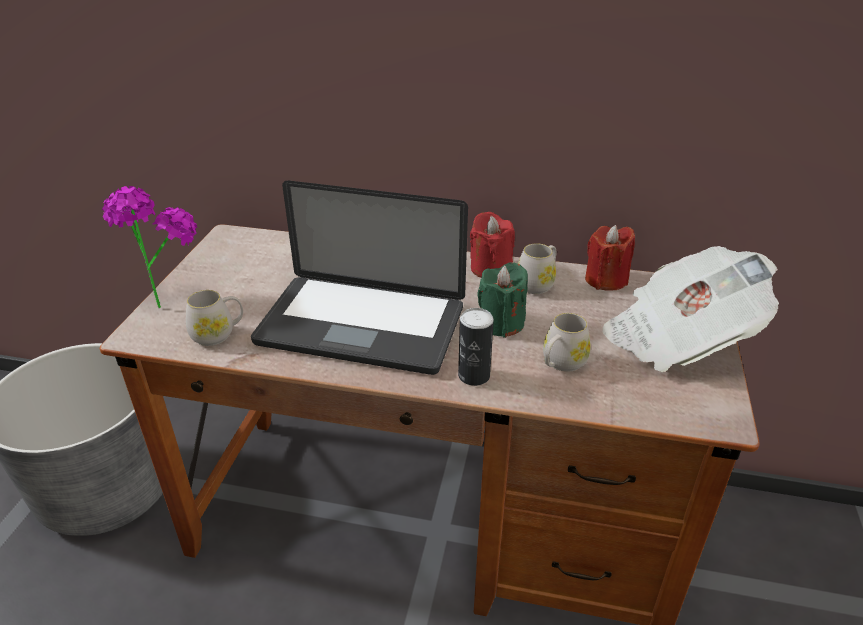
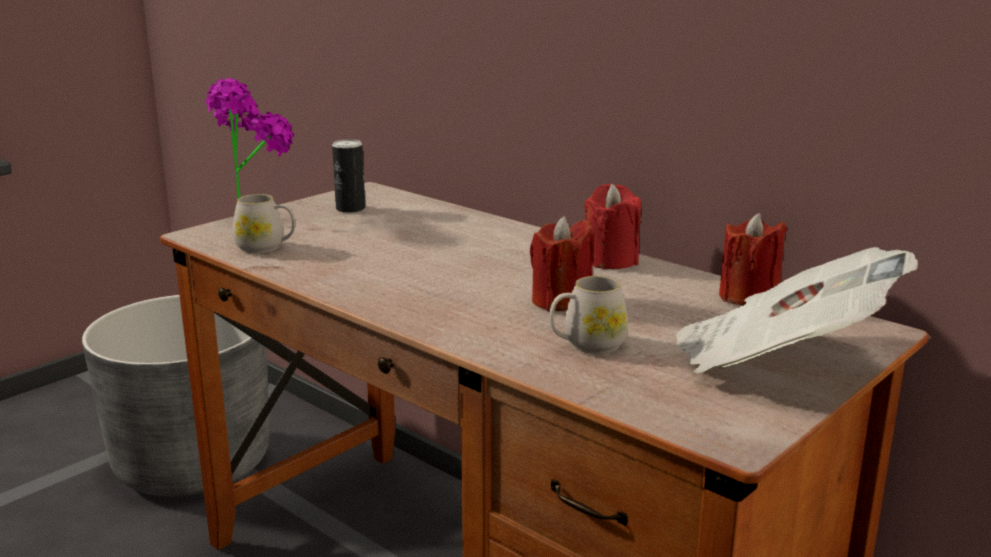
camera: 30 degrees right, 15 degrees down
(361, 326) = (406, 271): laptop -> none
(474, 375) = (471, 329): can -> can (350, 209)
(501, 323) = (561, 301): green candle -> red candle
(537, 283) = (652, 282): white mug -> none

